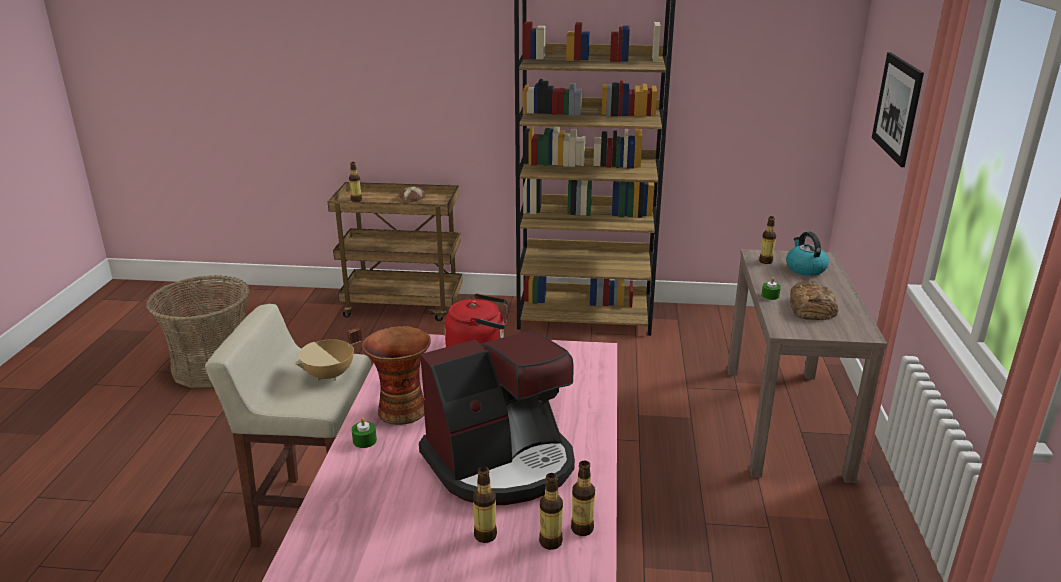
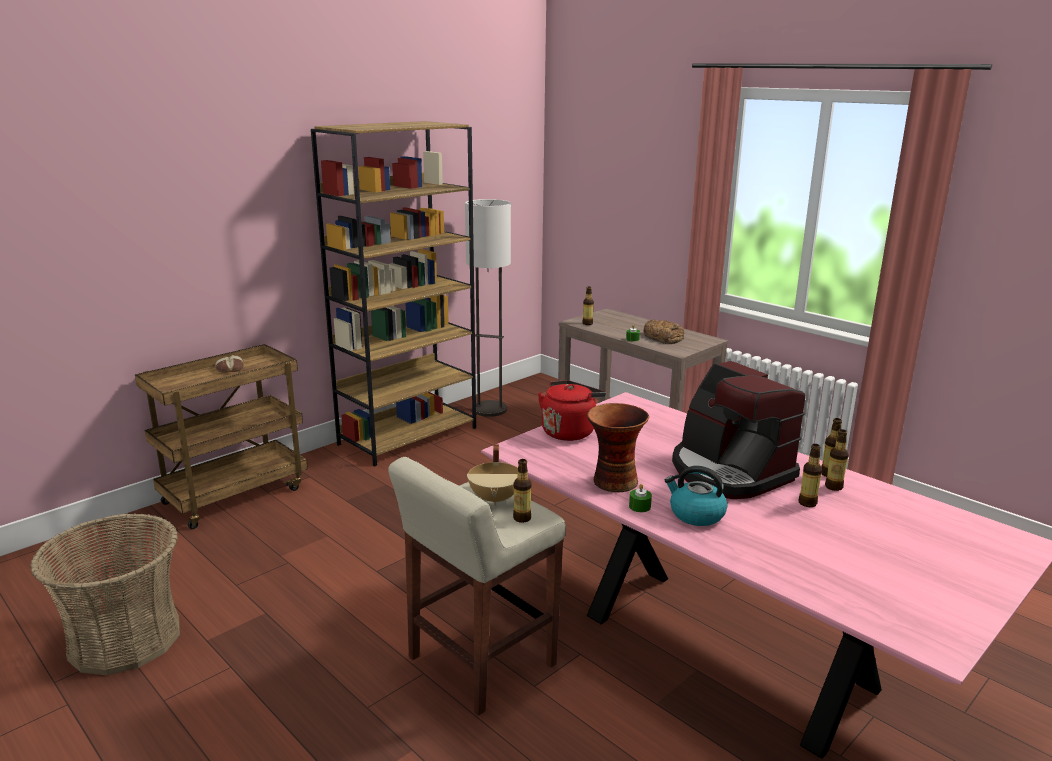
camera: 50 degrees left, 5 degrees down
(356, 200) = (174, 387): bottle -> bottle (522, 518)
(501, 463) = (729, 472): coffee machine -> coffee machine turned 135 degrees clockwise
(695, 324) = (490, 409): none -> floor lamp
(805, 268) = (614, 320): kettle -> kettle (696, 514)
(897, 108) = (626, 192): picture -> none

